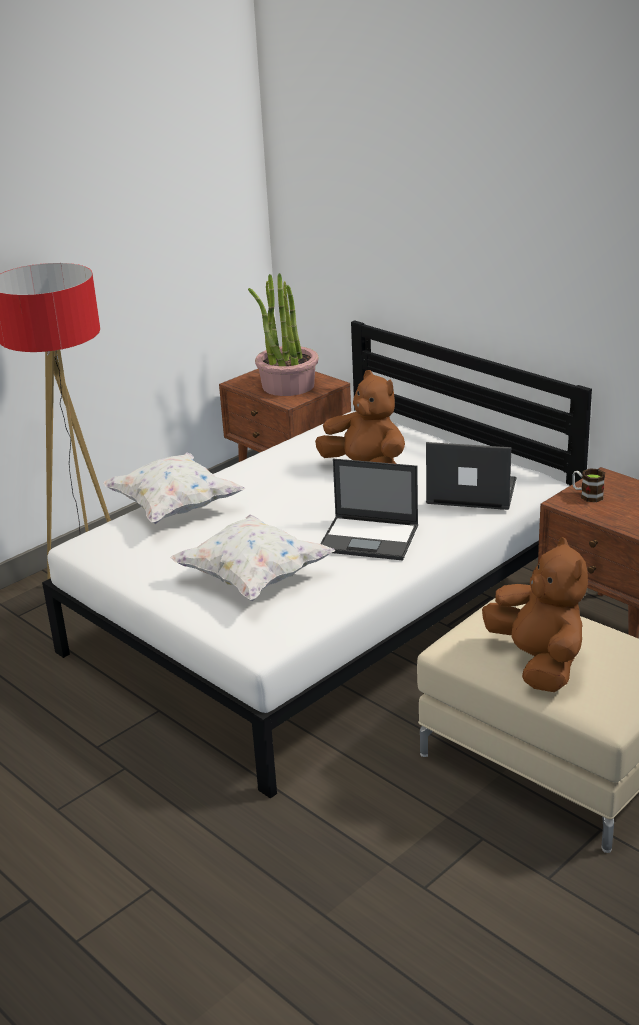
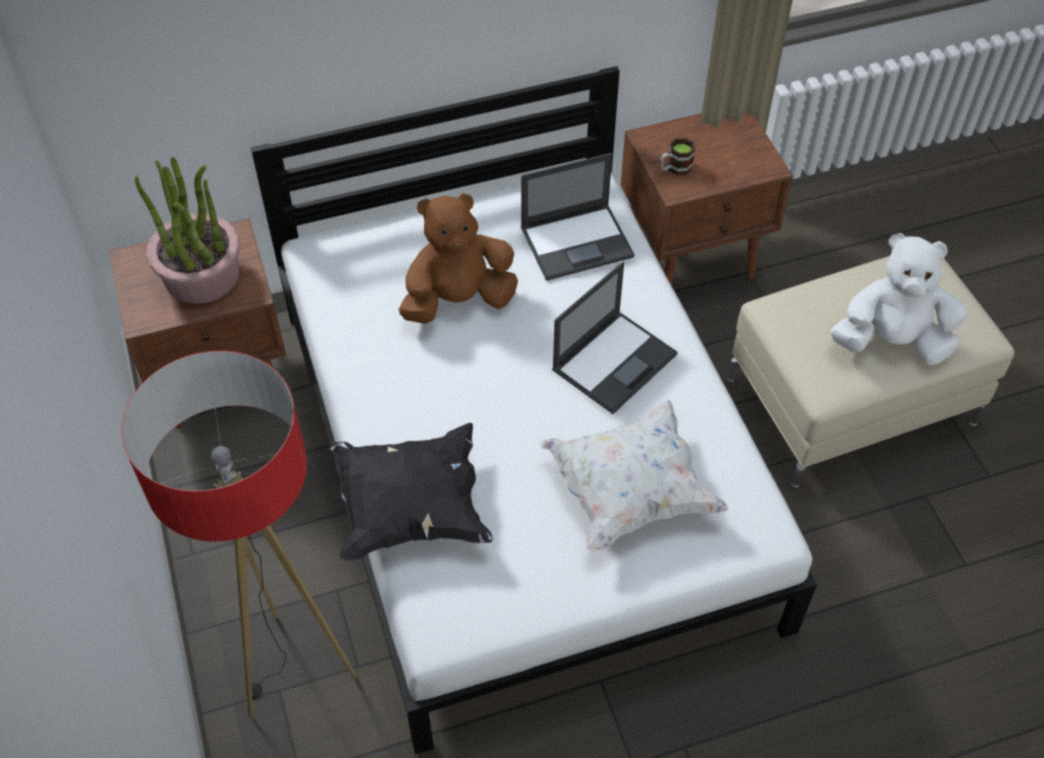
camera: 65 degrees left, 25 degrees up
(174, 508) = (411, 508): white pillow -> black pillow
(470, 491) = (578, 242): laptop -> laptop turned 150 degrees counterclockwise
(538, 662) = (891, 341): brown plush toy -> white plush toy

